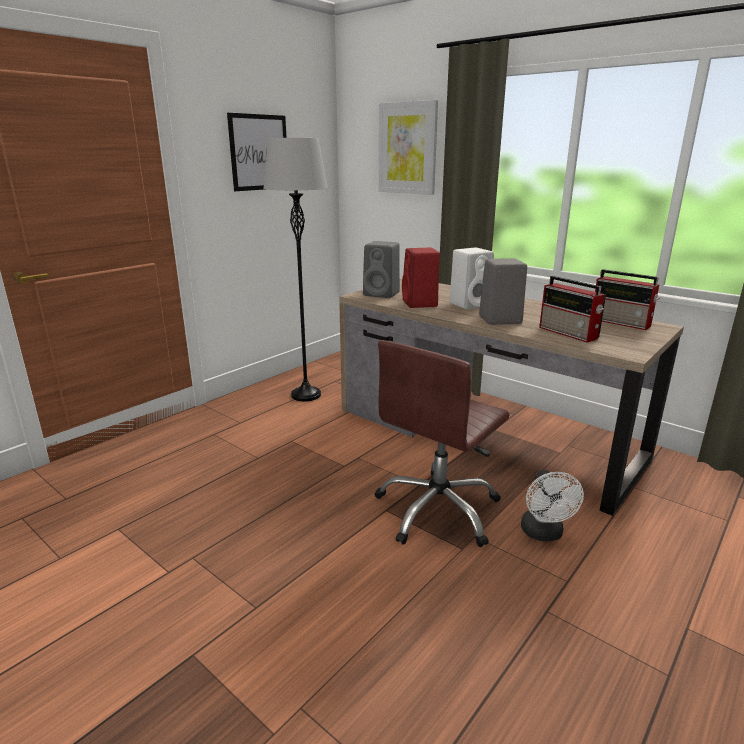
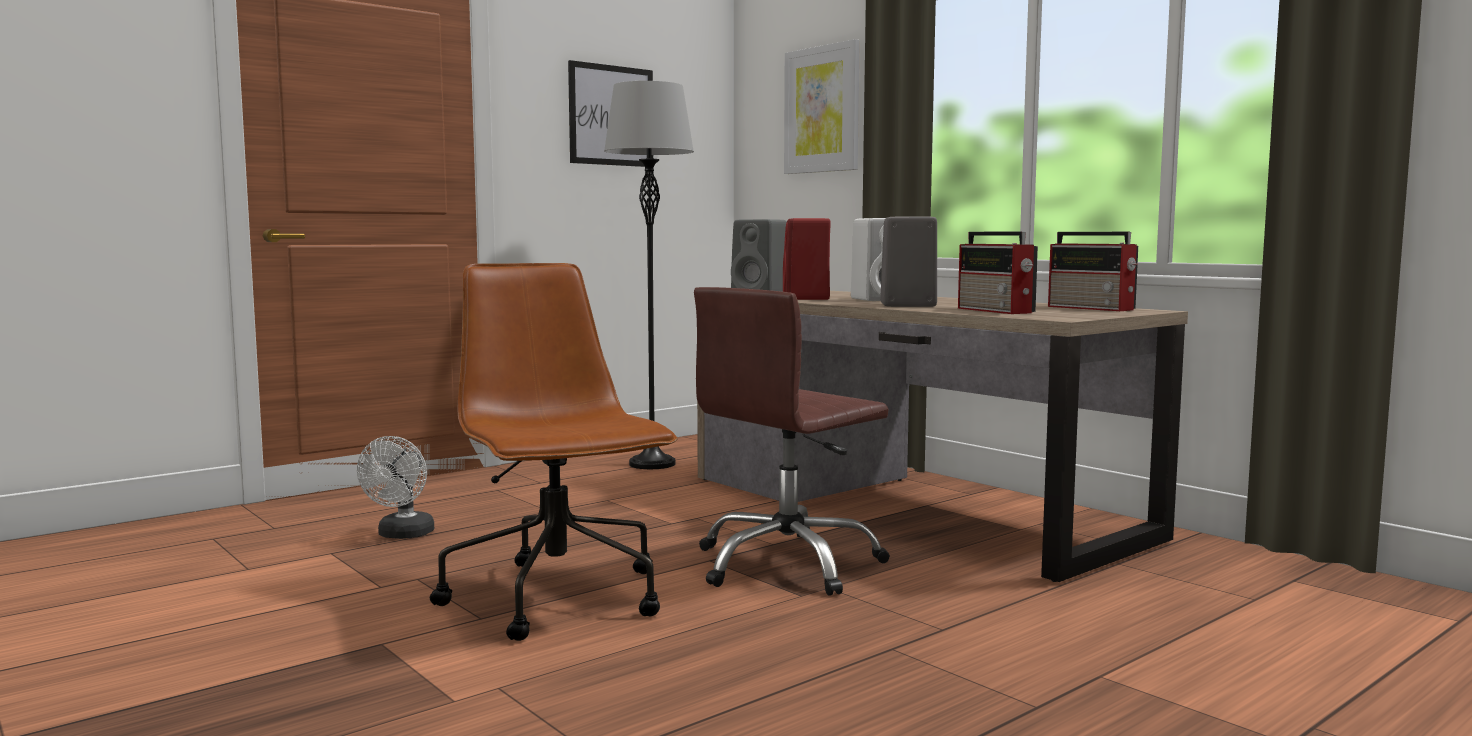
camera: 10 degrees right, 15 degrees down
(302, 573) = (558, 599): none -> brown office chair
(544, 534) = (937, 592): white fan -> white fan (402, 535)

